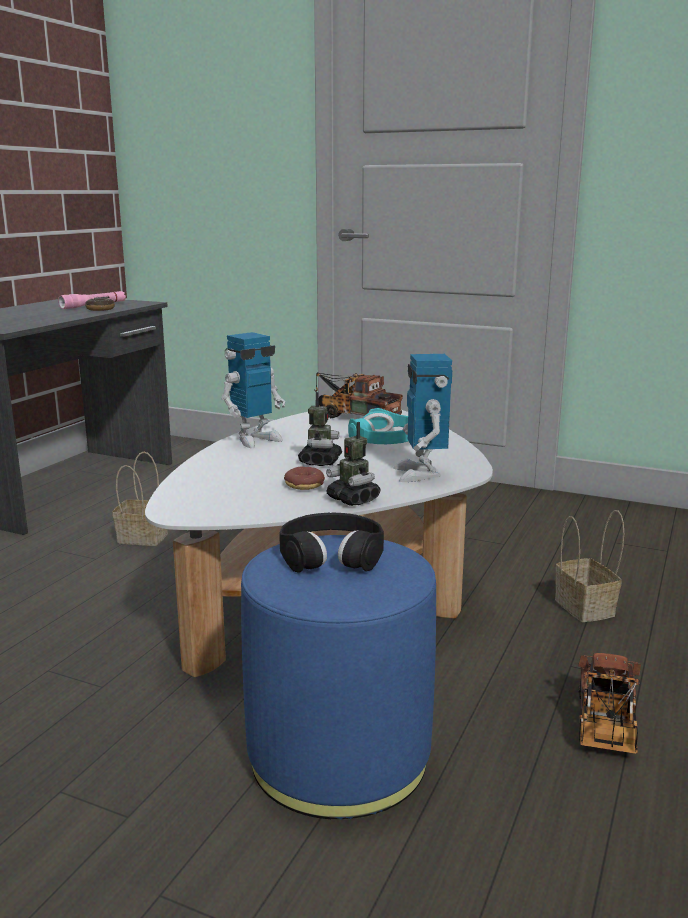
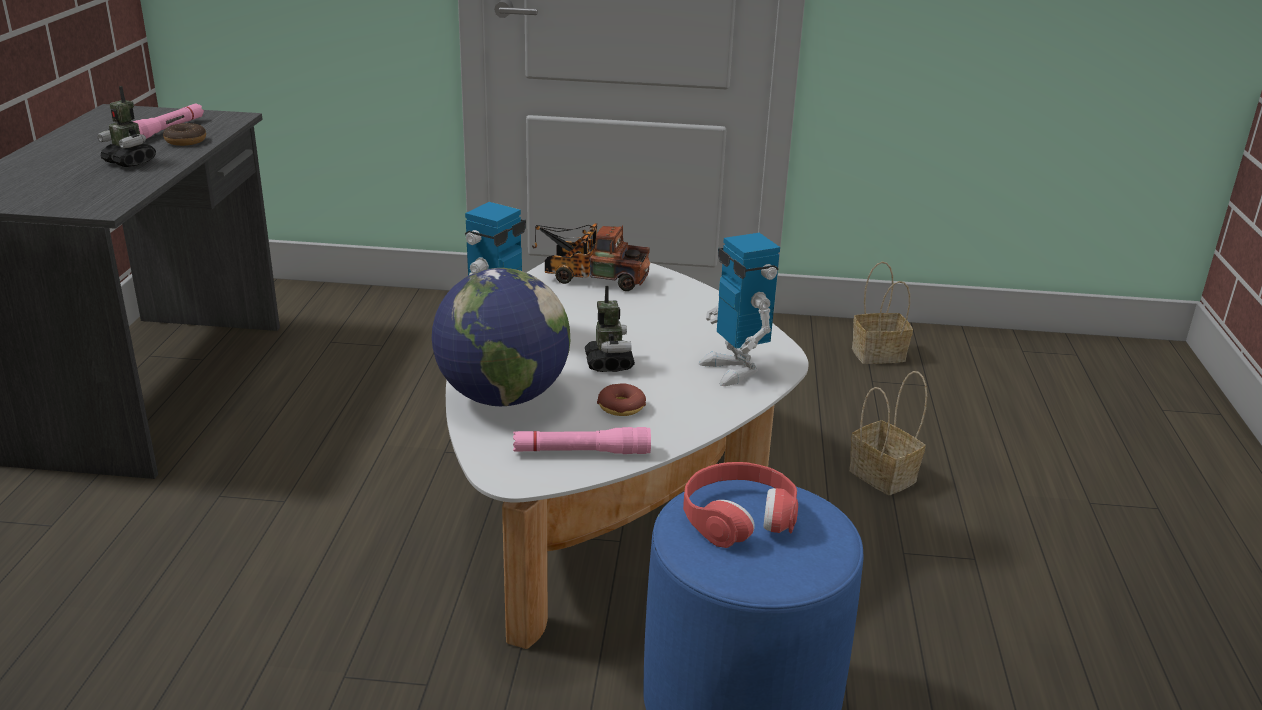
camera: 20 degrees left, 10 degrees up
(140, 538) = (322, 459): basket -> basket (877, 355)
(219, 470) = (502, 397): none -> globe
(245, 506) = (581, 452): none -> pink flashlight
(331, 556) = (738, 516): black headphones -> red headphones
(353, 499) = (692, 422): toy robot -> toy robot (130, 162)
(384, 440) = (655, 317): turquoise headphones -> none
(605, 728) = (968, 620): toy truck -> none

